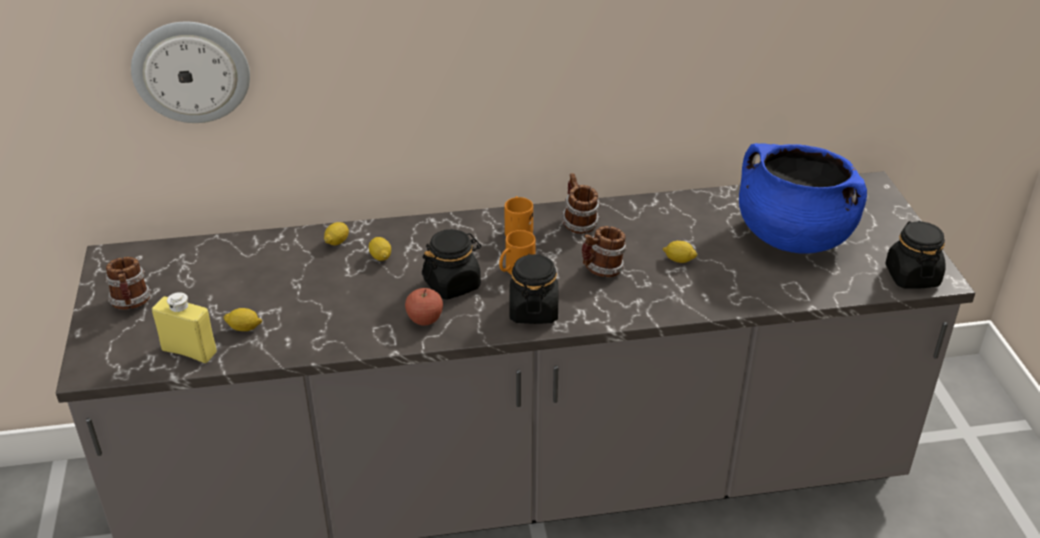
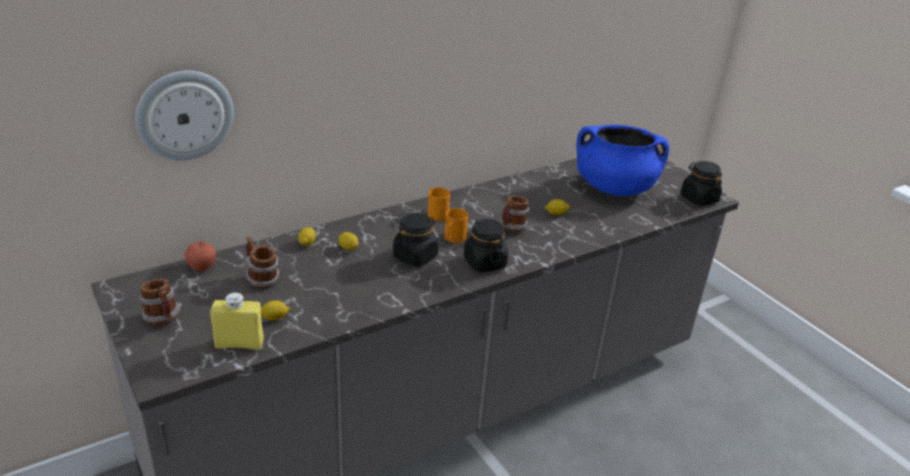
camera: 25 degrees left, 5 degrees down
(425, 320) = (412, 284): apple -> apple (202, 267)
(578, 223) = (474, 202): mug -> mug (261, 279)

